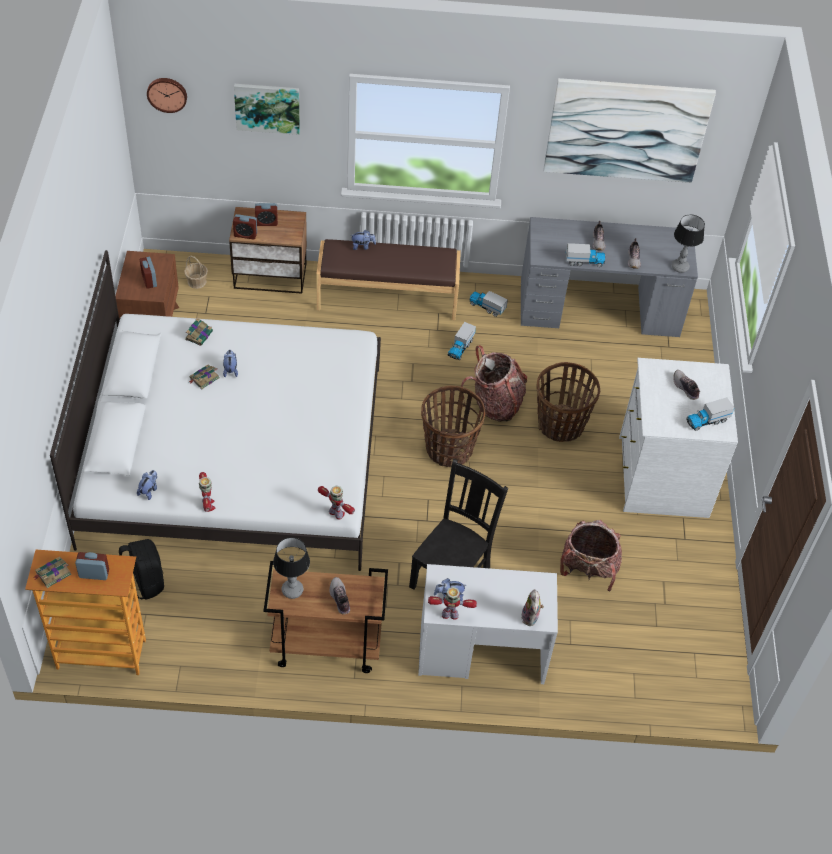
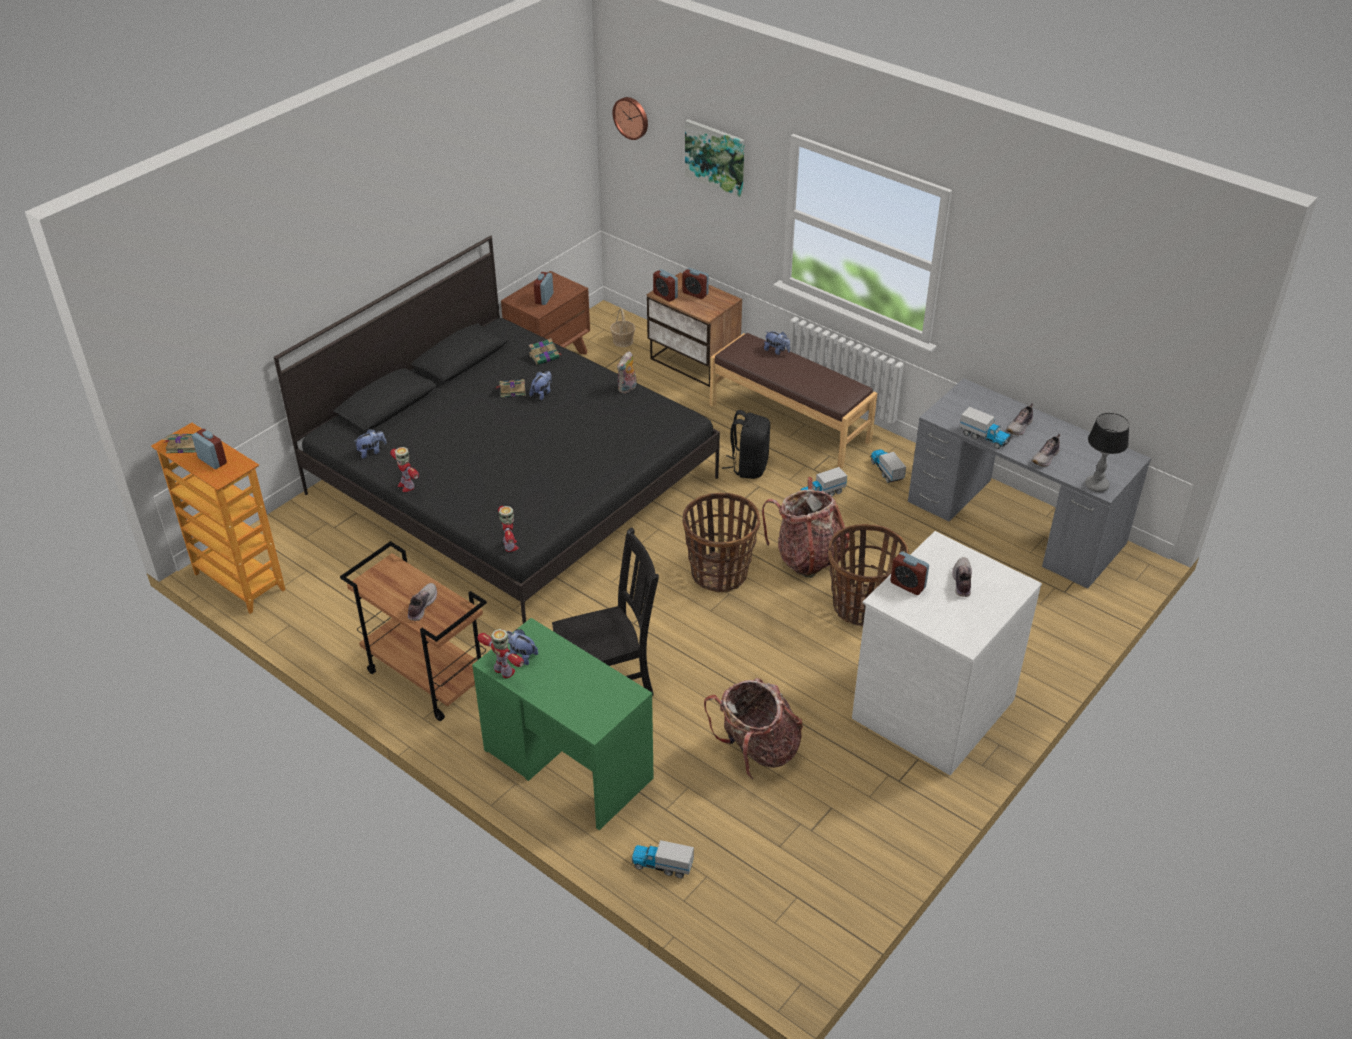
camera: 40 degrees right, 10 degrees down
(144, 583) = (331, 546): black backpack -> black backpack (748, 466)
(208, 505) = (406, 486): toy robot -> toy robot turned 120 degrees clockwise
(234, 455) = (512, 485): white bed -> black bed
(292, 590) = (389, 577): table lamp -> none
(481, 651) = (567, 764): white desk -> green desk
(531, 618) = (581, 717): plush toy -> plush toy (627, 389)
(626, 130) = (1078, 288): picture -> none
(657, 408) = (907, 585): none -> alarm clock
(707, 421) = (955, 623): toy truck -> toy truck (662, 865)

